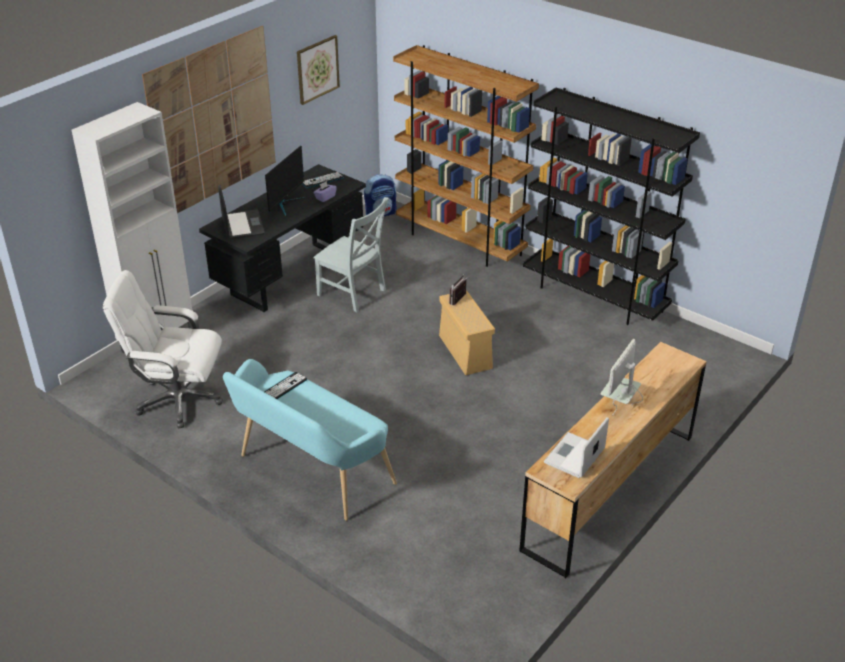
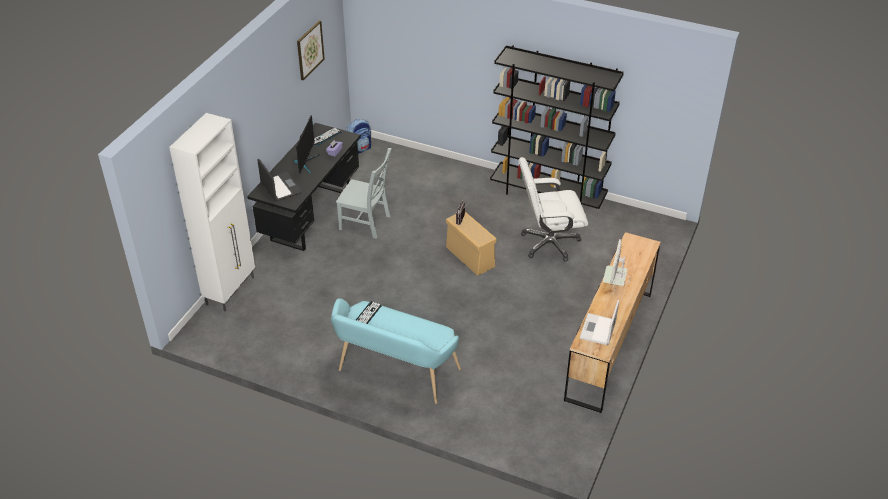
camera: 15 degrees left, 5 degrees up
(178, 400) = (269, 336): white office chair -> white office chair (549, 243)
(213, 121) = (250, 111): picture -> none
(460, 242) = (431, 165): brown bookcase -> none

